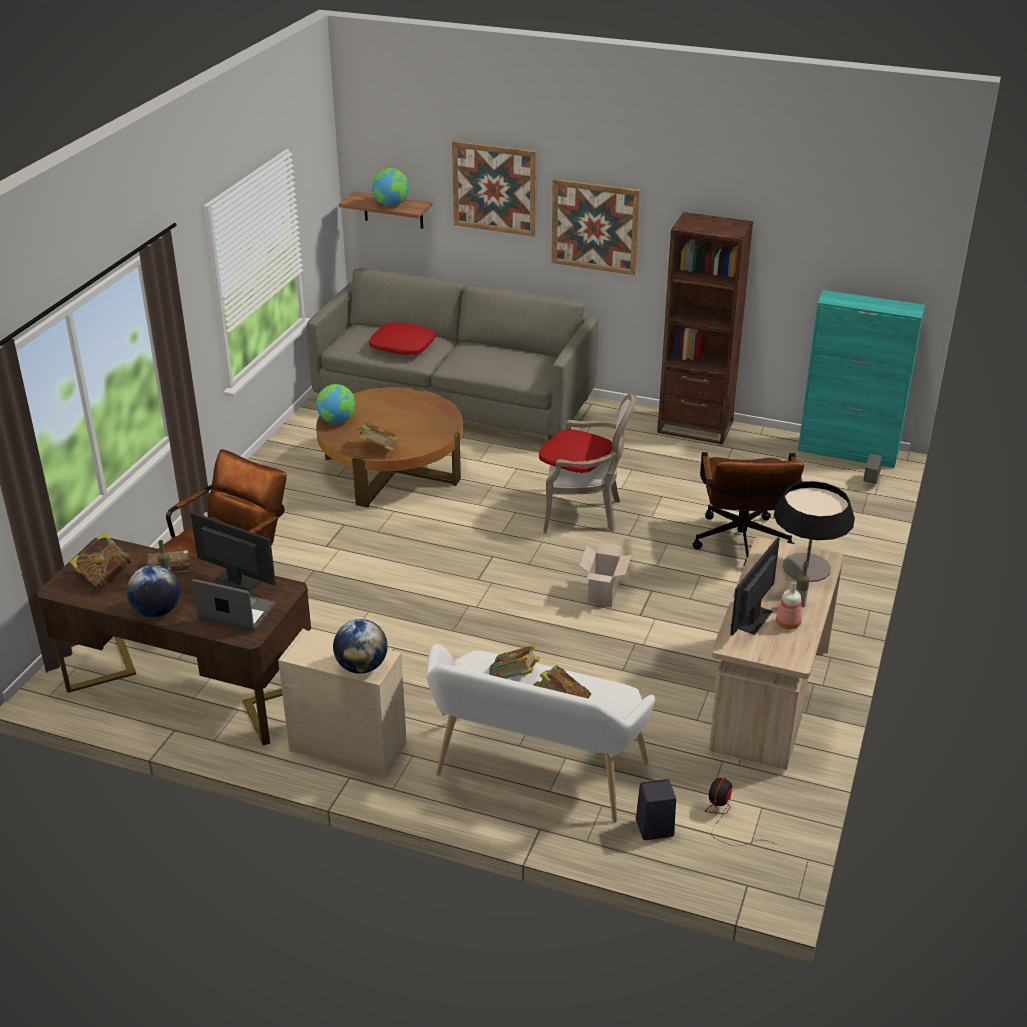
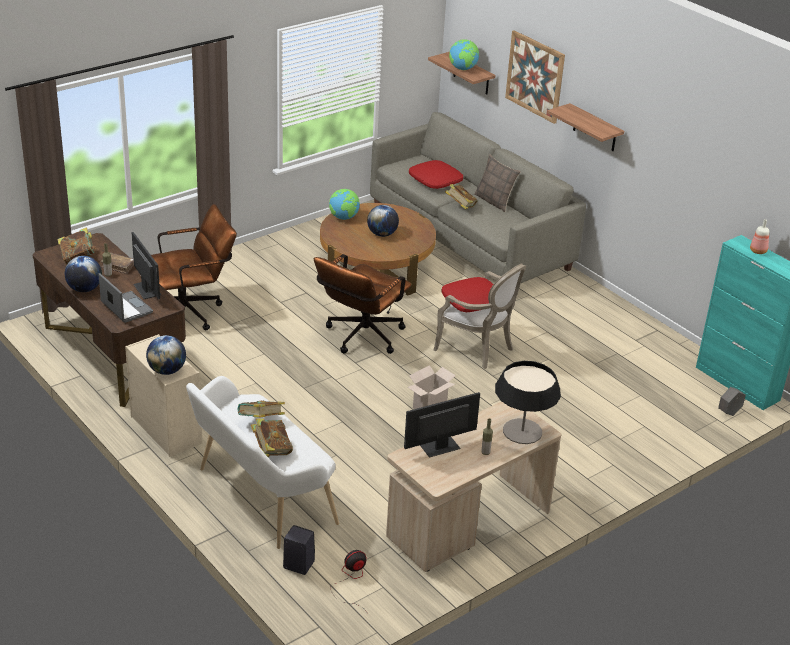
camera: 30 degrees right, 0 degrees up
(378, 450) = (349, 246): book -> book (460, 207)
(398, 424) = (382, 234): none -> globe
(487, 347) = (494, 201): none -> pillow
(595, 226) = (595, 128): picture -> shelf
(695, 427) = (631, 320): brown bookcase -> none
(741, 546) = (568, 416): brown office chair -> brown office chair (360, 338)
(788, 623) = (462, 461): bottle -> bottle (758, 251)

